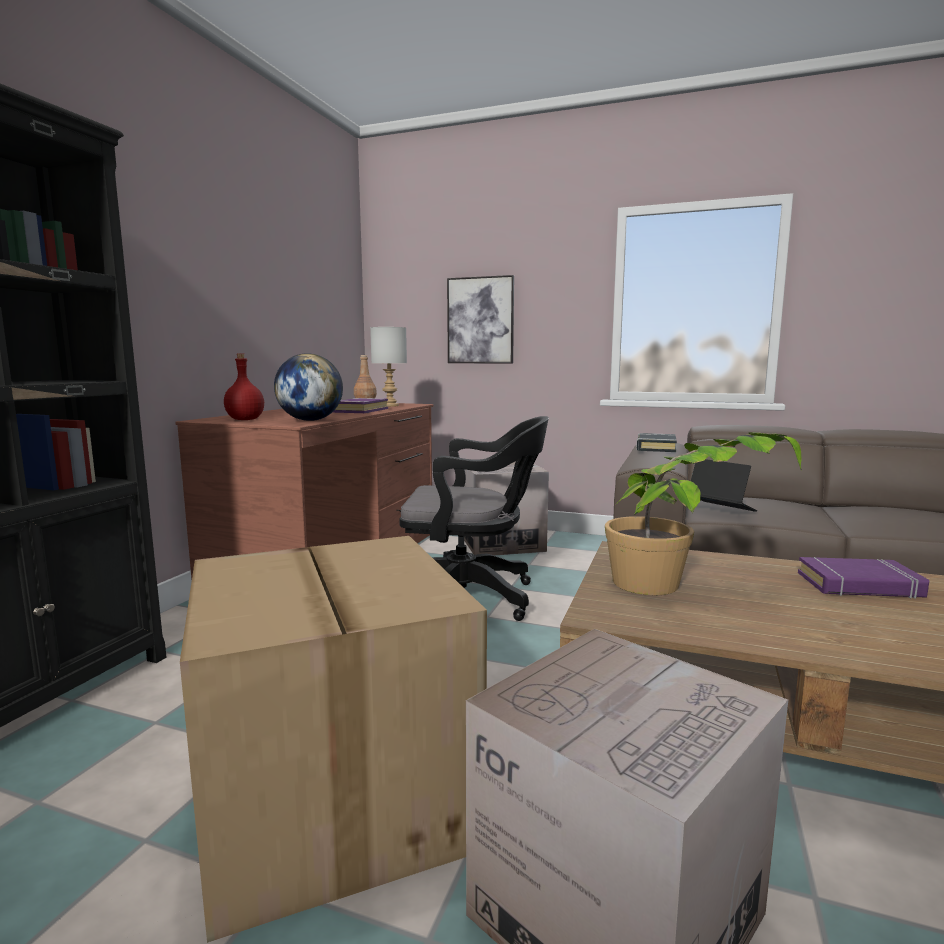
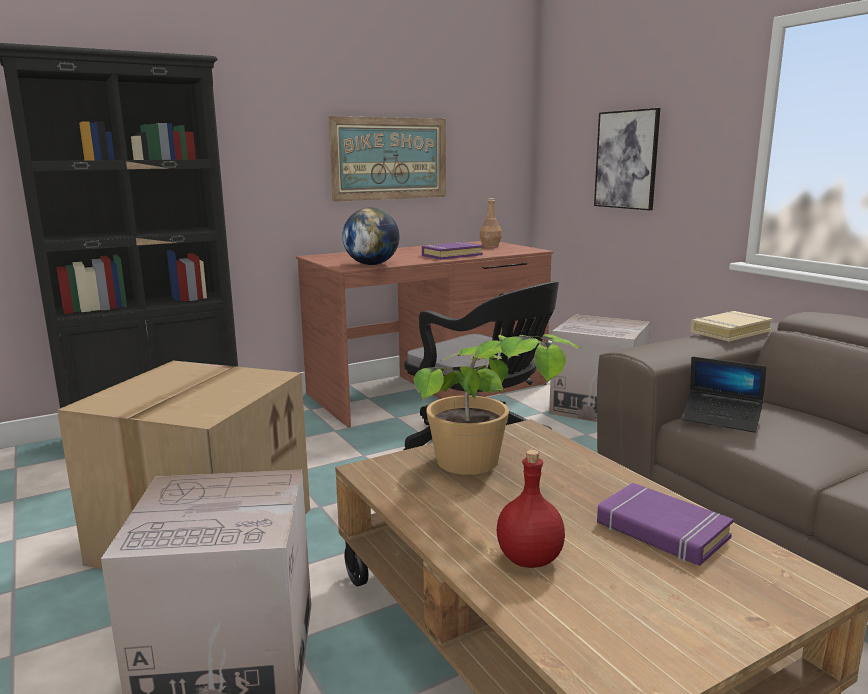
camera: 40 degrees right, 5 degrees up
(244, 420) = (336, 259): red bottle -> red bottle (528, 559)
(259, 308) = (389, 158): none -> picture
(390, 405) = (503, 250): grey table lamp -> none
(655, 447) = (729, 331): black book -> beige book
(720, 509) = (721, 419): laptop -> laptop turned 120 degrees clockwise

